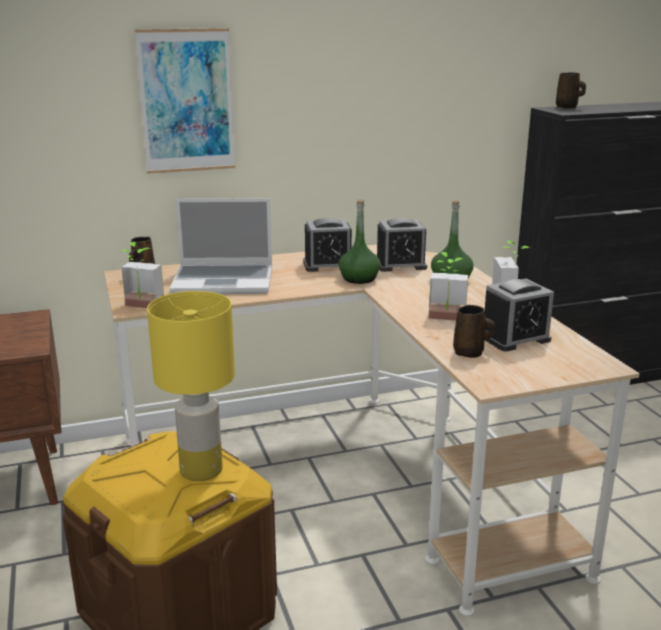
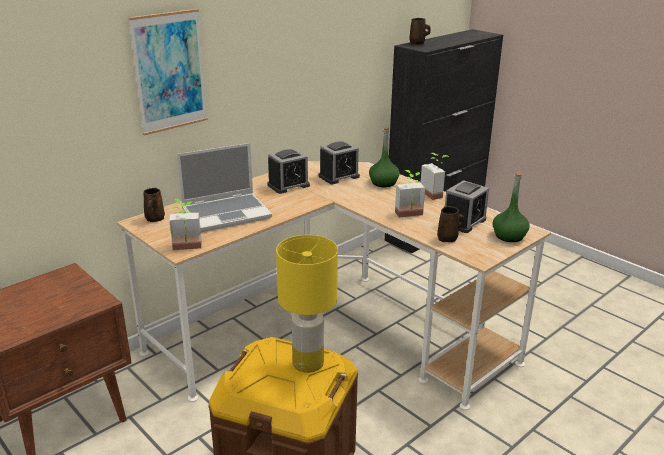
camera: 25 degrees left, 5 degrees up
(359, 278) = (322, 193): green bottle -> green bottle (509, 236)

